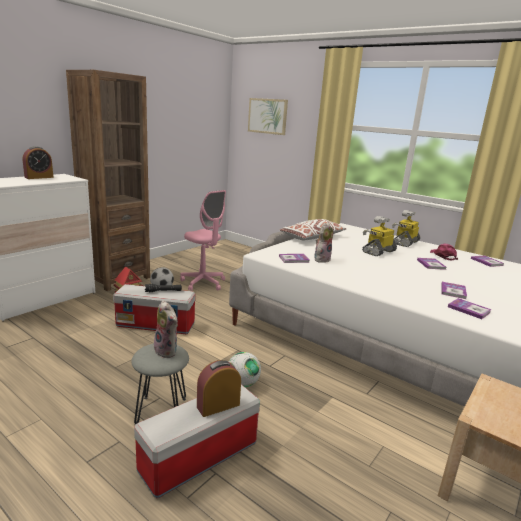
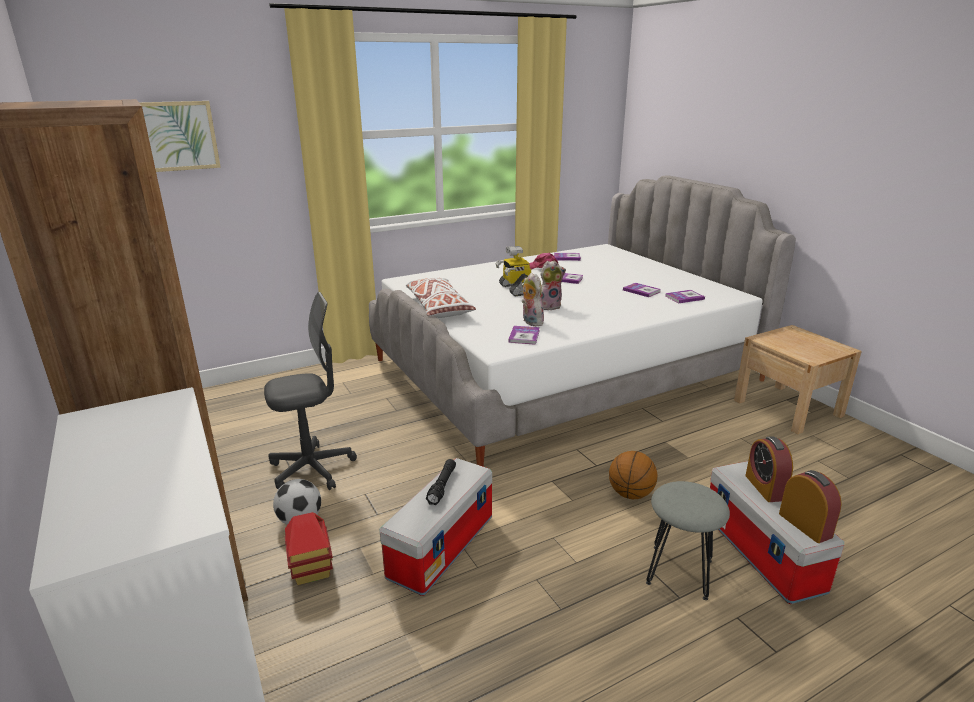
camera: 65 degrees left, 5 degrees up
(39, 177) = (100, 448): alarm clock -> alarm clock (805, 525)
(167, 351) = (685, 492): plush toy -> plush toy (549, 306)
(203, 283) = (312, 469): pink office chair -> grey office chair
(242, 384) = (631, 494): football -> basketball
(405, 242) = (489, 270): toy robot -> none

